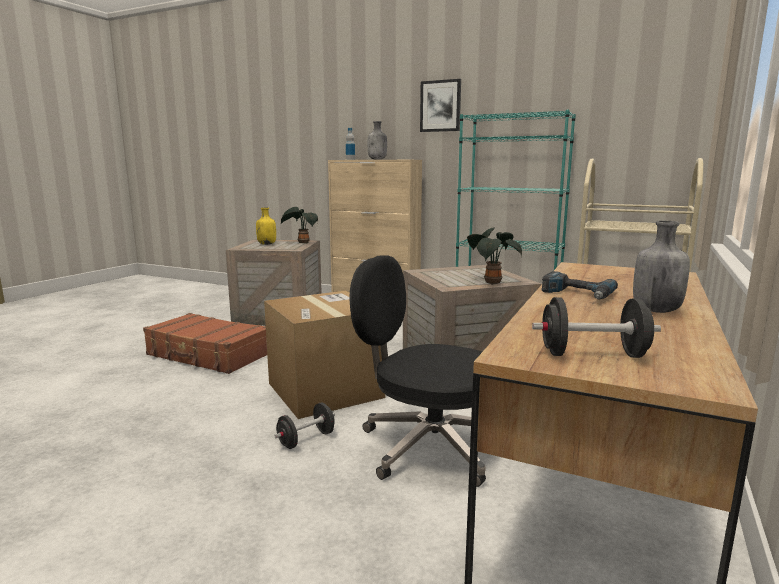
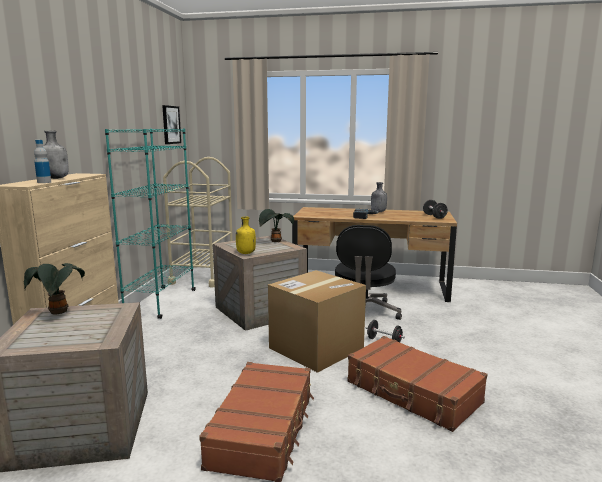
camera: 105 degrees left, 0 degrees up
(165, 425) = (412, 393): none -> brown suitcase
(267, 244) = (61, 332): yellow bottle -> yellow bottle (245, 253)
(440, 106) = (76, 115): picture -> picture (171, 125)

